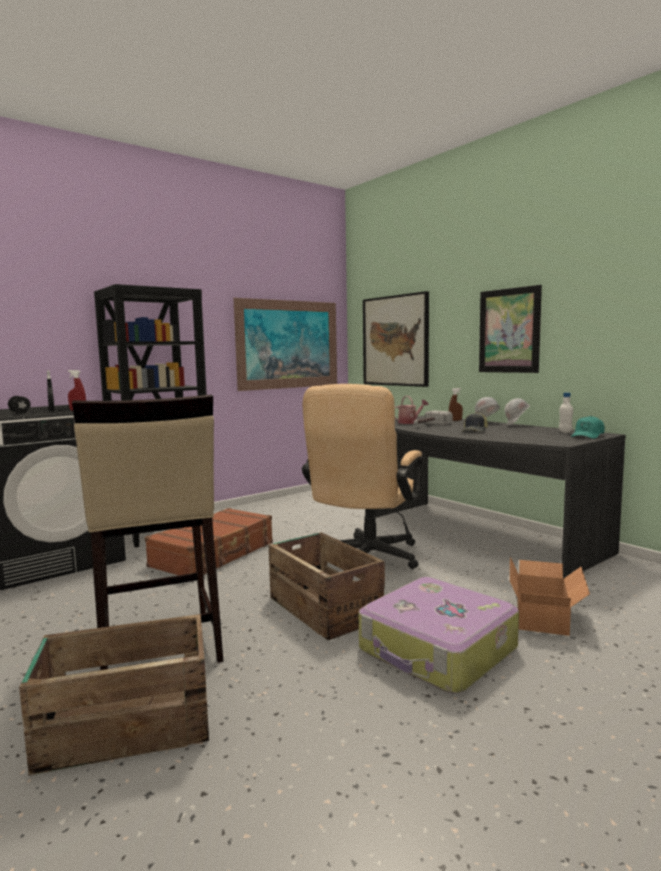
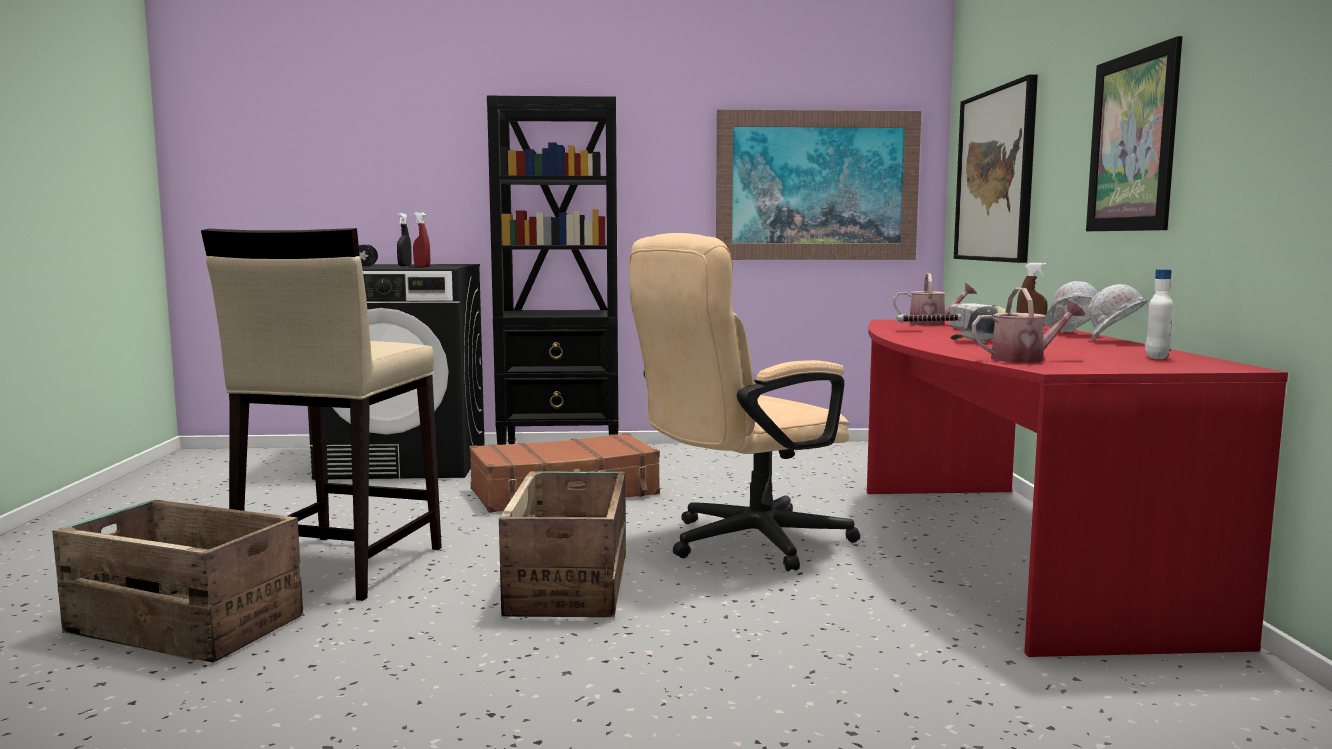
camera: 35 degrees right, 0 degrees up
(437, 651) = (607, 674): suitcase -> none
(476, 535) = (1002, 553): grey desk -> red desk
(532, 439) = (1025, 359): none -> watering can
(545, 616) = (869, 690): cardboard box -> none
(588, 436) = (1176, 365): turquoise cap -> none

